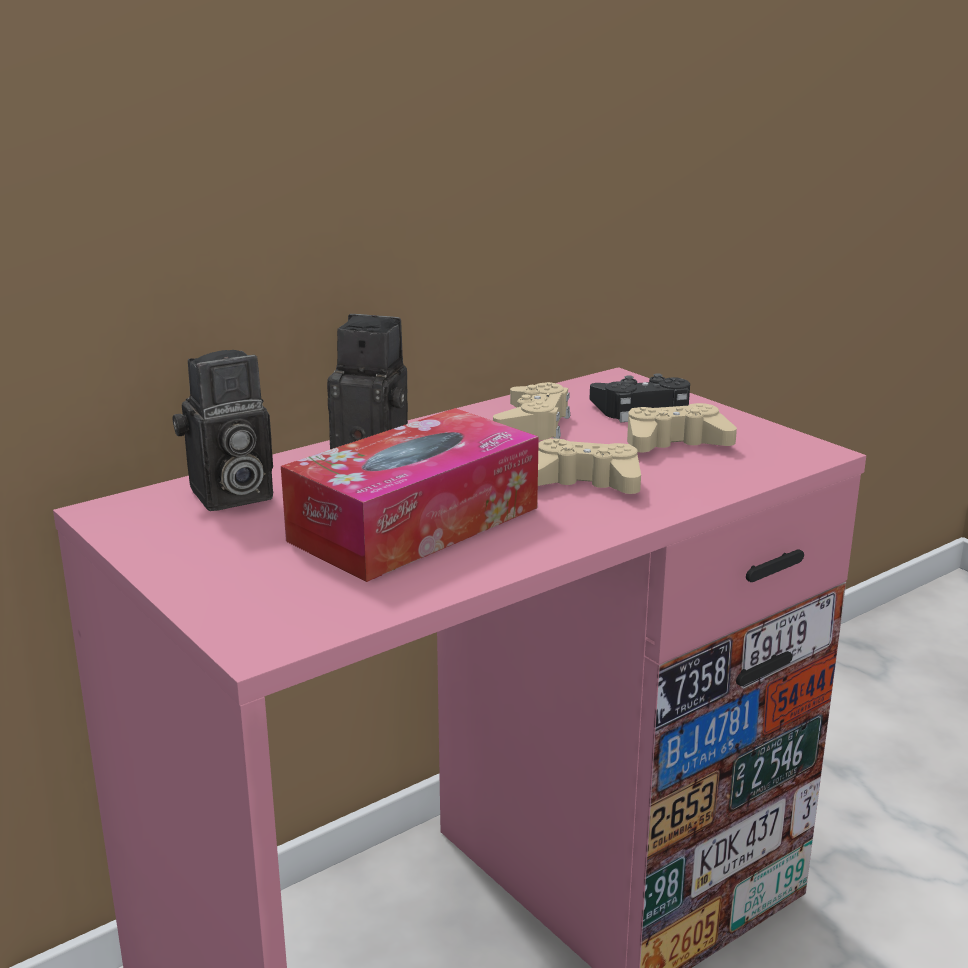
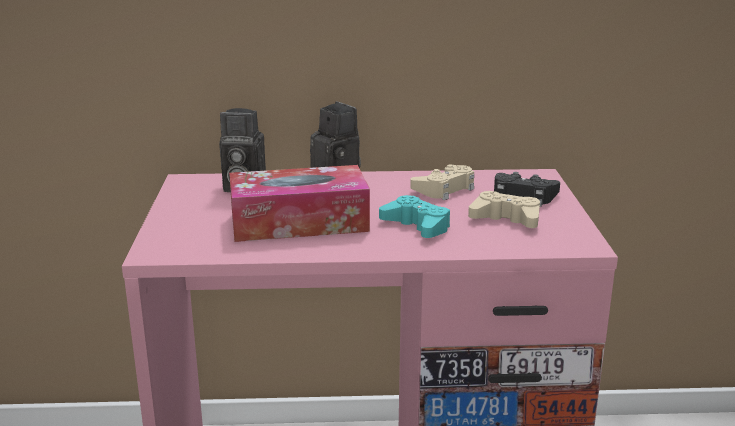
camera: 35 degrees right, 0 degrees up
(584, 482) = (417, 226): beige game controller -> turquoise game controller

